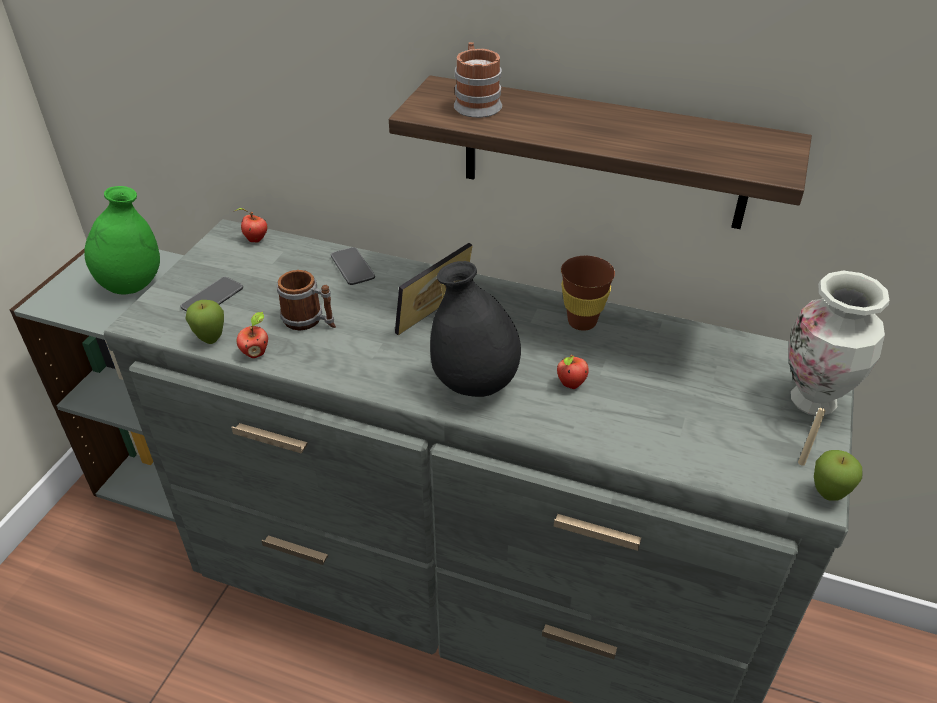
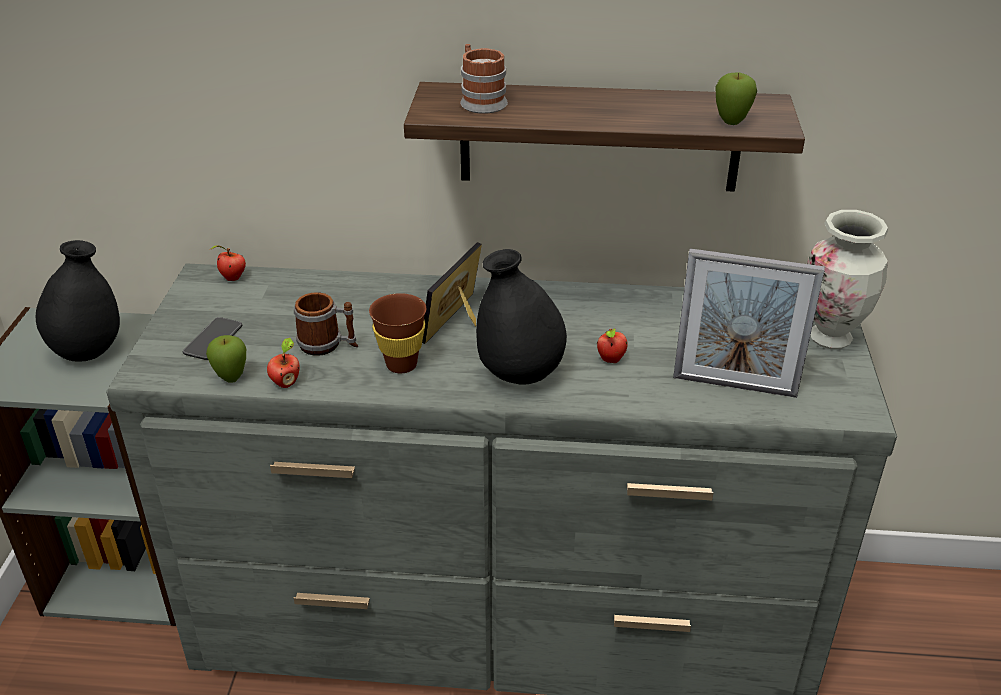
camera: 15 degrees left, 5 degrees down
(132, 285) = (88, 351): green vase -> black vase
(352, 267) = (349, 289): phone -> none
(582, 322) = (598, 304): brown cup -> brown cup (401, 365)
(687, 437) = (734, 385): none -> picture frame
(801, 463) = (839, 389): beige candle -> none
(827, 495) = (870, 411): apple -> apple (731, 123)

